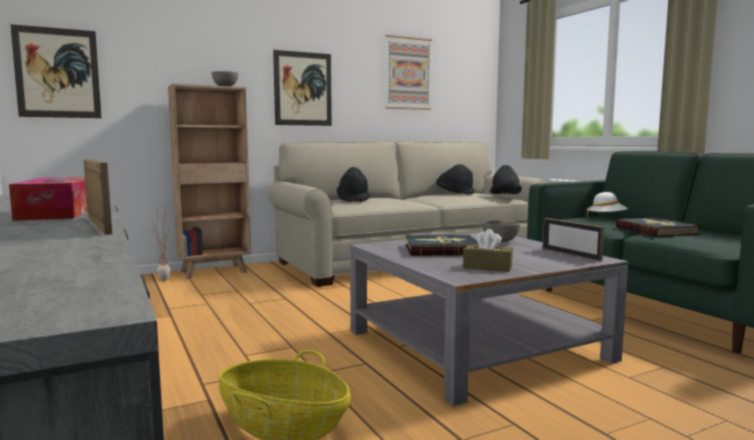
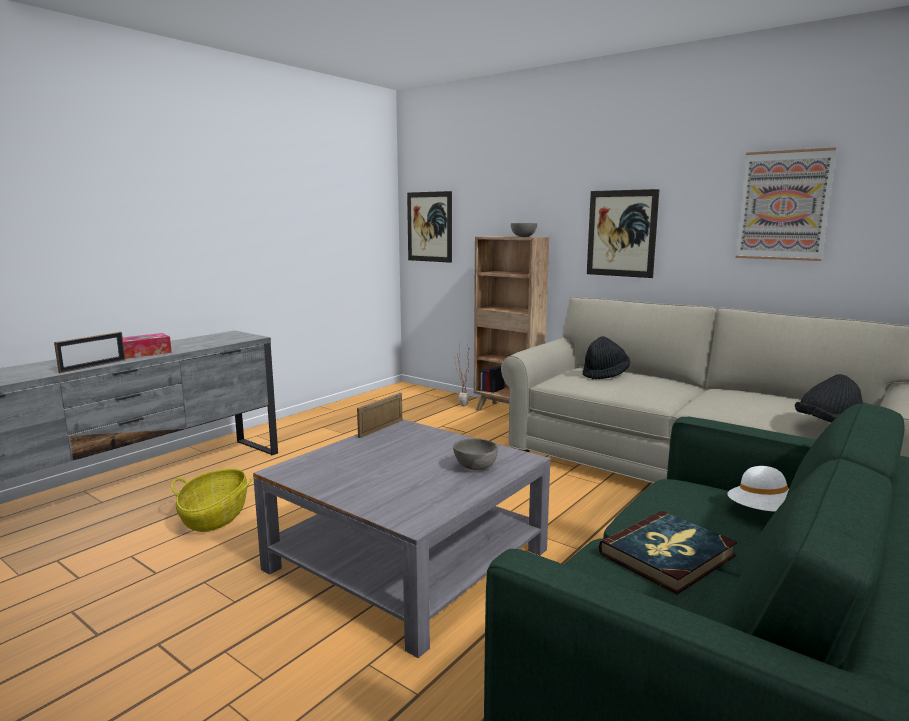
camera: 65 degrees right, 5 degrees up
(441, 249) = (402, 450): book -> none
(454, 193) = (779, 400): black hat -> none
(487, 267) = (330, 475): brown tissue box -> none
(570, 254) = (427, 506): picture frame -> picture frame (381, 428)

